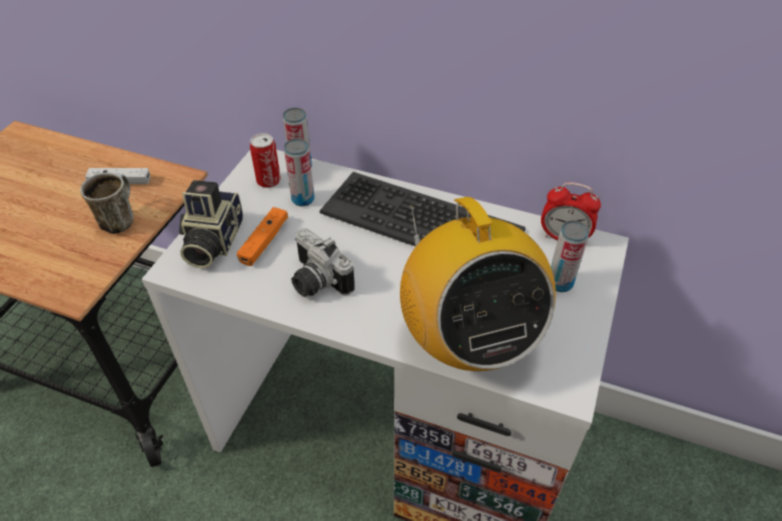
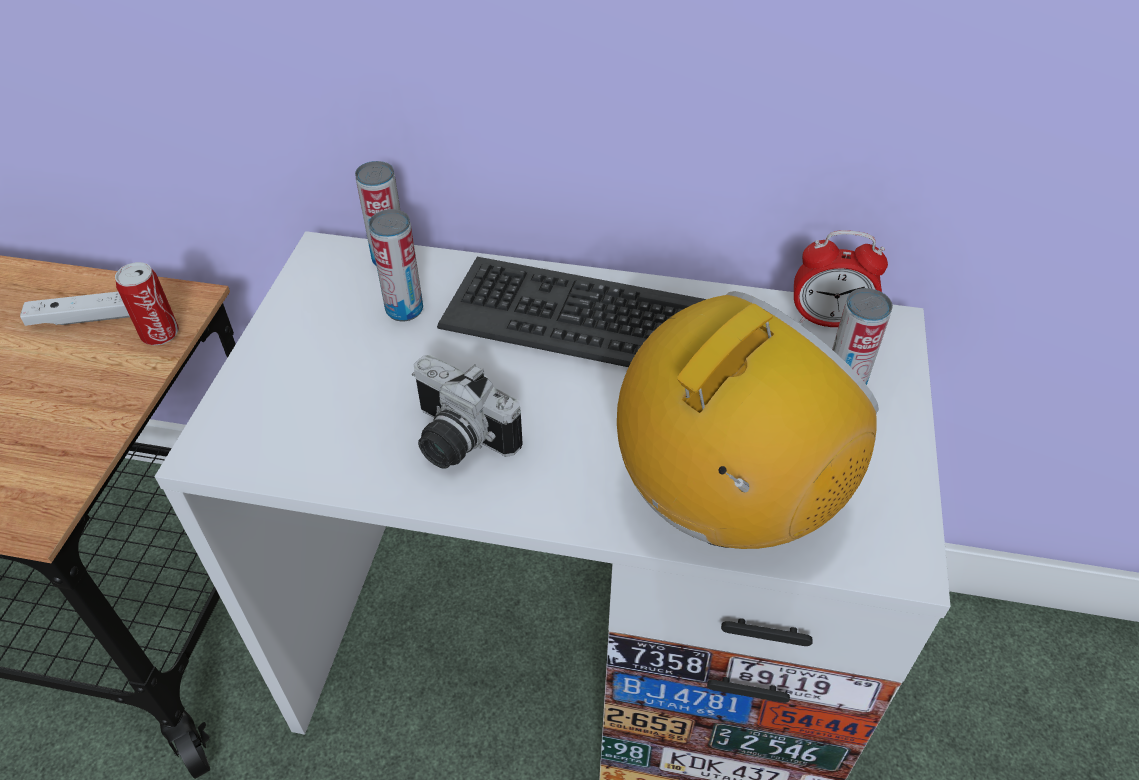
camera: 10 degrees left, 0 degrees up
(119, 219) = (91, 380): mug -> none
(211, 242) = (265, 398): camera -> none
(264, 242) = (355, 386): orange game controller -> none
(268, 181) = (341, 287): can -> can (160, 334)
(468, 341) = (725, 503): radio -> radio turned 105 degrees counterclockwise

